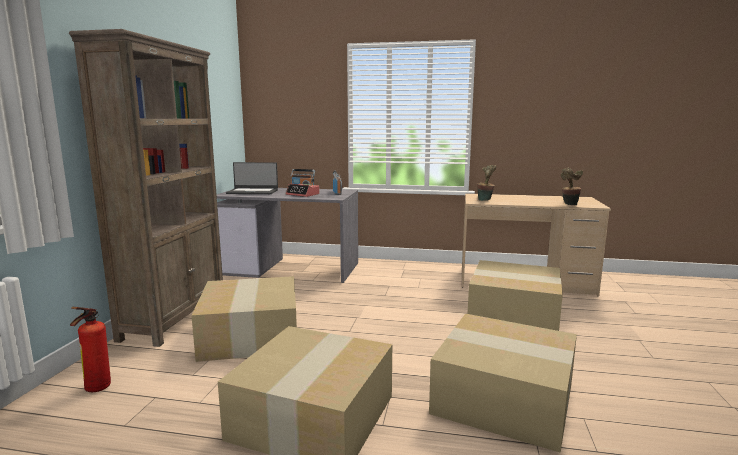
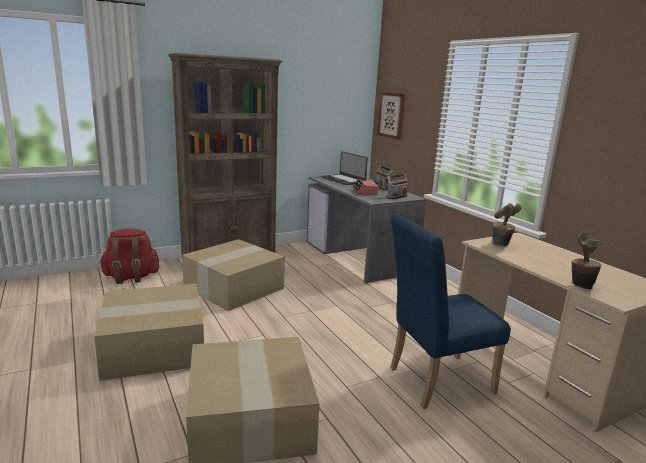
camera: 50 degrees right, 5 degrees up
(95, 389) = (131, 277): fire extinguisher -> red backpack
(275, 118) = (392, 115): none -> picture
(512, 313) = (434, 381): cardboard box -> blue chair

